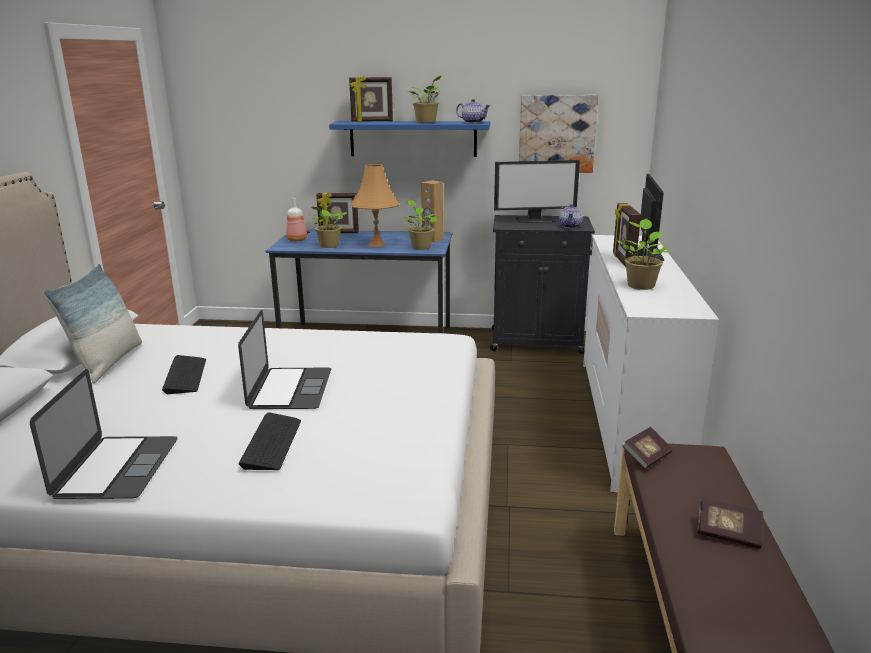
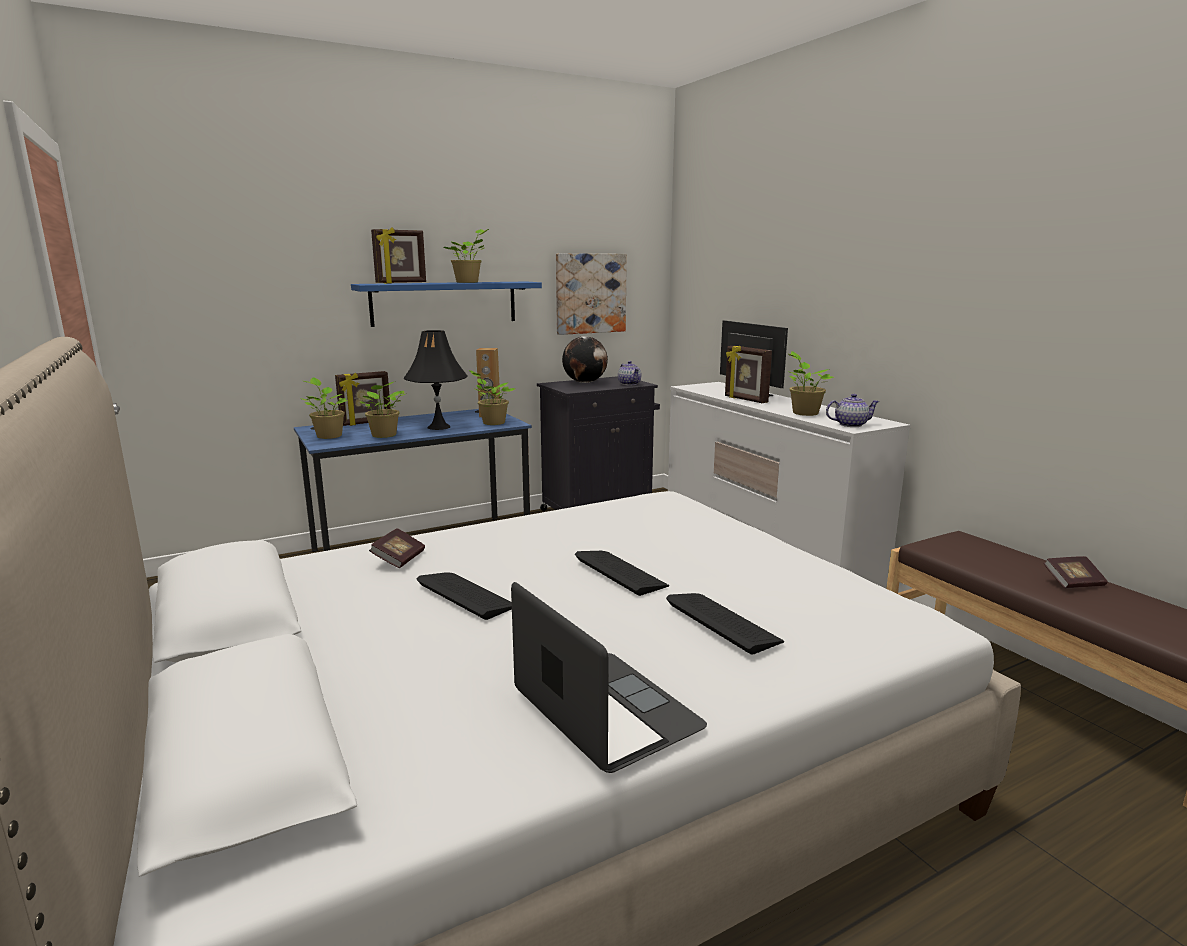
camera: 35 degrees left, 5 degrees down
(108, 362) = (317, 613): pillow -> none
(290, 388) = (620, 572): laptop -> keyboard
(297, 240) = (328, 436): bottle -> potted plant
(376, 244) = (439, 427): orange table lamp -> black table lamp
(472, 122) = (517, 281): teapot -> teapot (850, 424)
(535, 219) = (585, 382): monitor -> globe
(646, 457) = (935, 551): book -> book (399, 559)

